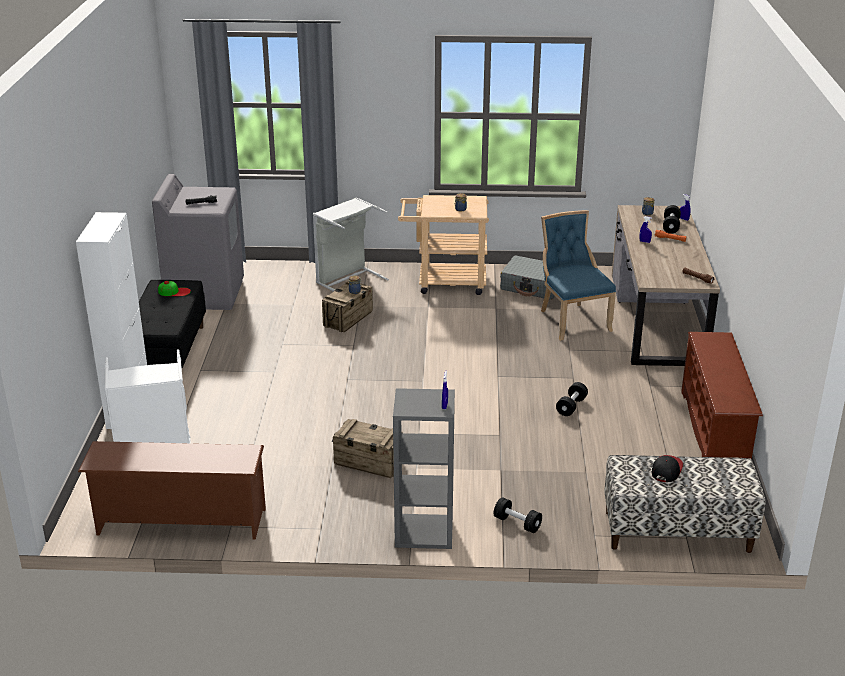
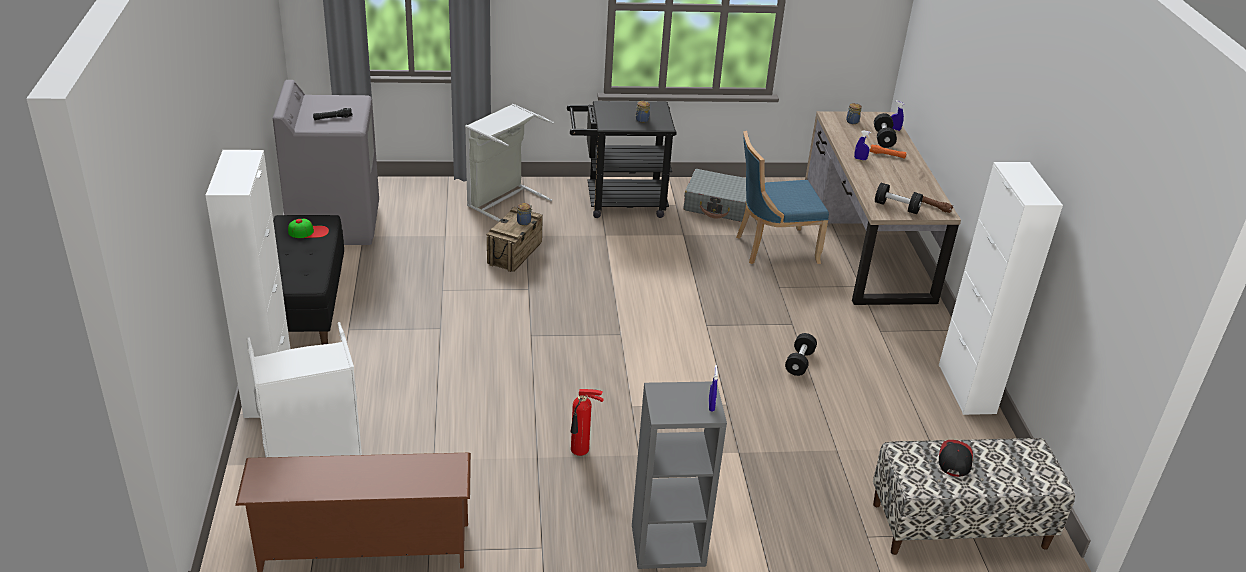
camera: 10 degrees left, 5 degrees up
(368, 463) = (580, 451): crate -> fire extinguisher
(444, 282) = (617, 202): beige cart -> black cart
(517, 523) = (775, 525): black dumbbell -> black dumbbell (896, 207)
(572, 320) = (773, 248): blue chair -> blue chair turned 75 degrees counterclockwise
(715, 432) = (966, 389): brown shoe rack -> white cabinet

